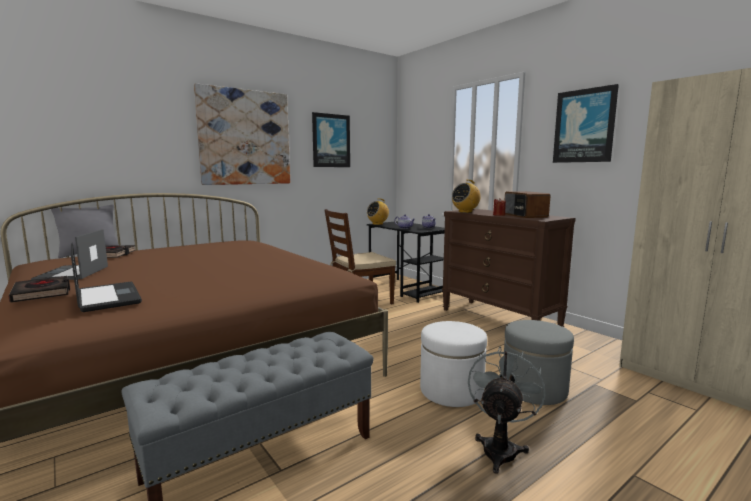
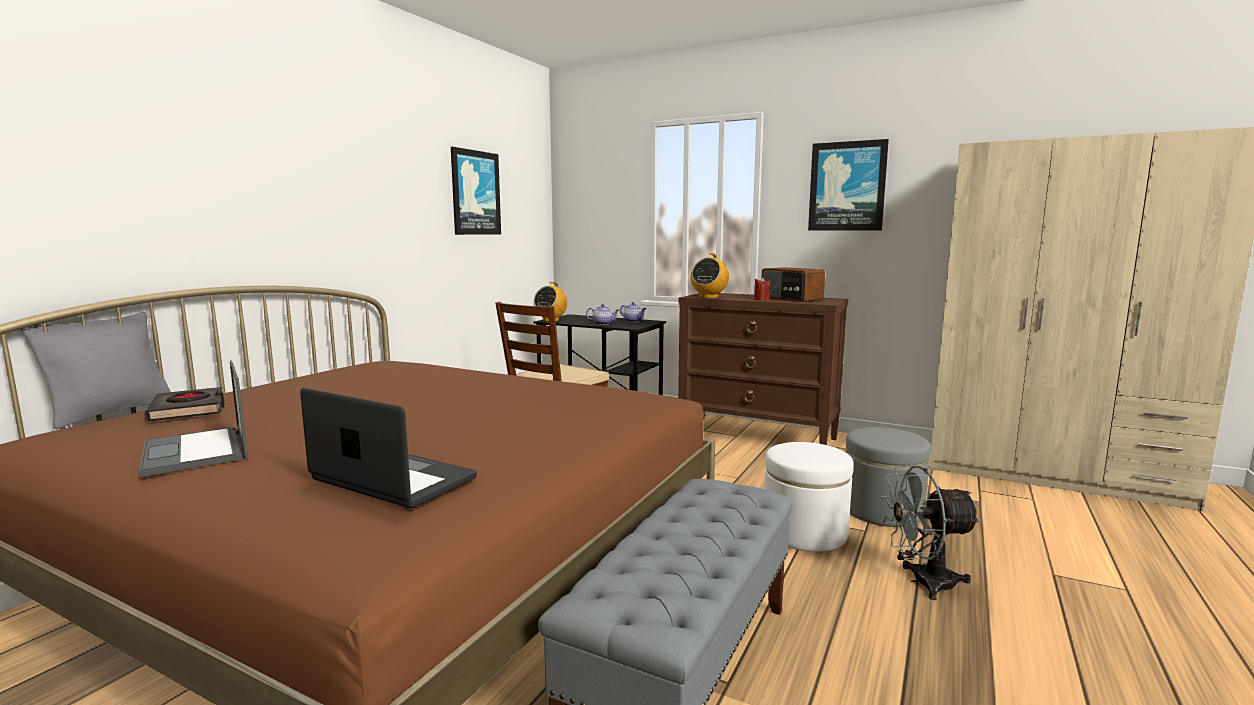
camera: 25 degrees left, 0 degrees up
(42, 293) = (230, 493): black book -> none
(245, 137) = (359, 185): picture -> none
(500, 448) = (922, 582): grey fan -> grey fan turned 90 degrees counterclockwise

